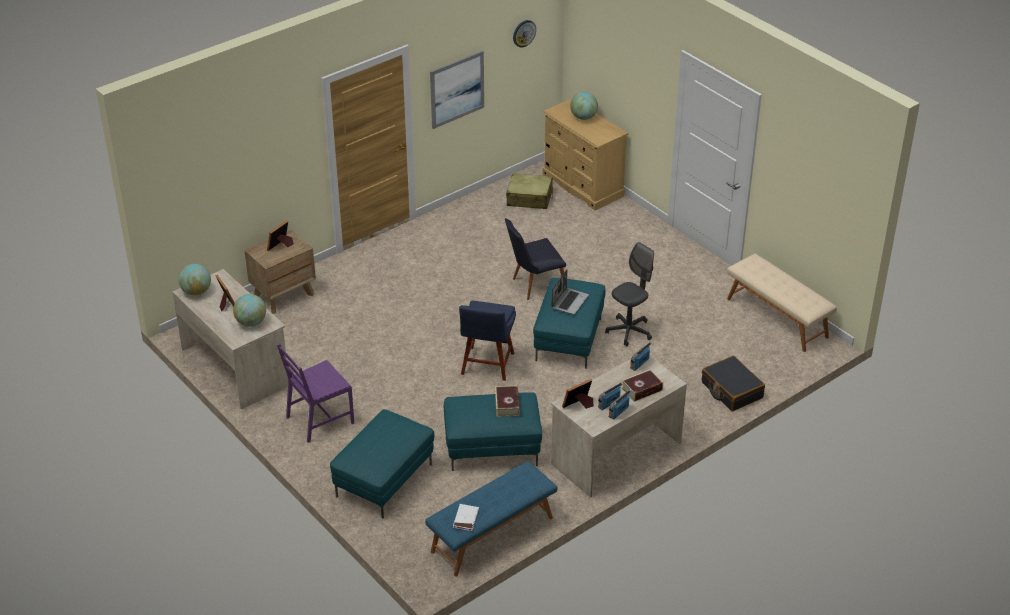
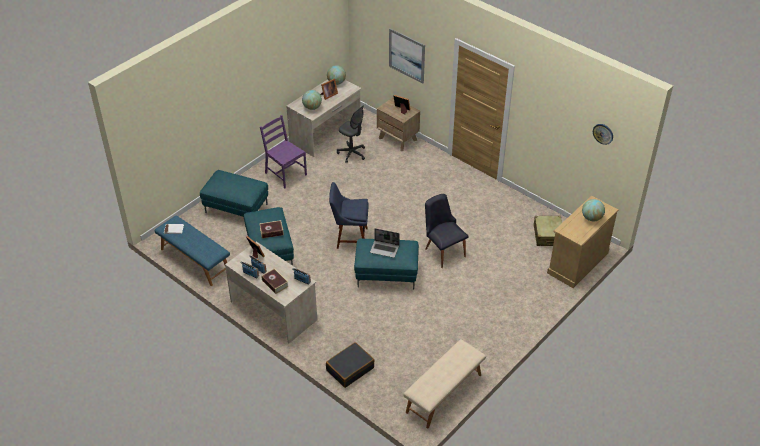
camera: 80 degrees right, 5 degrees up
(457, 89) = (543, 126): picture -> picture (406, 55)
(629, 331) = (404, 306): grey office chair -> grey office chair (352, 153)

